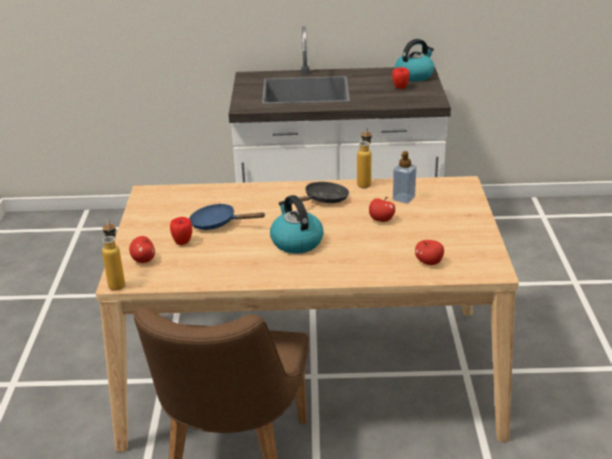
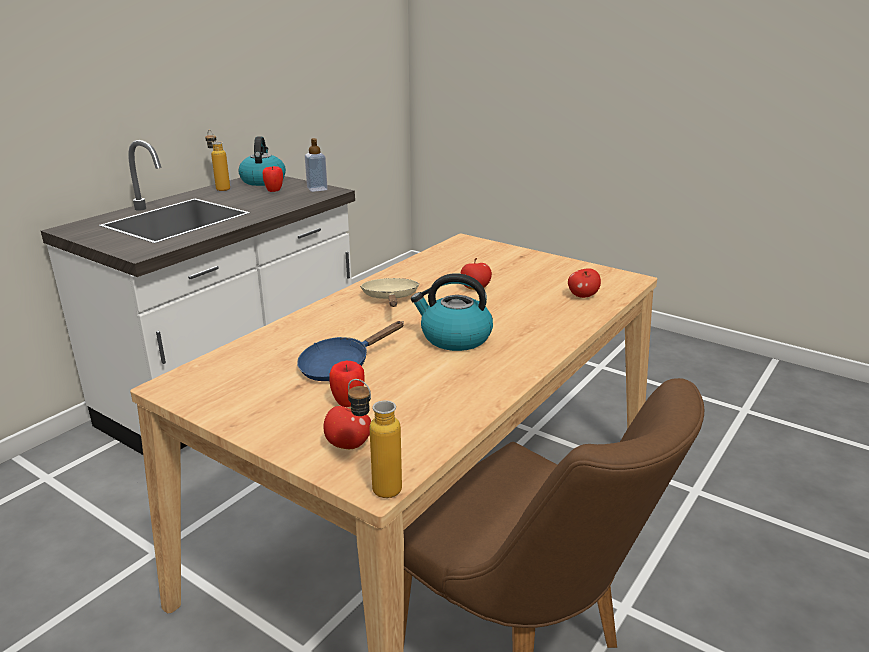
camera: 55 degrees left, 5 degrees down
(323, 200) = (390, 298): black frying pan -> beige frying pan
(365, 182) = (390, 271): bottle -> bottle (220, 188)
(403, 198) = (451, 268): soap dispenser -> soap dispenser (317, 189)

